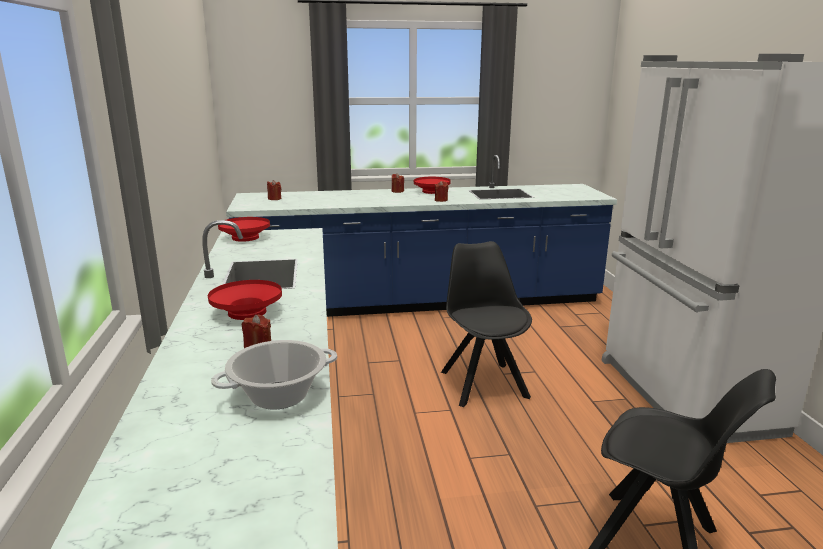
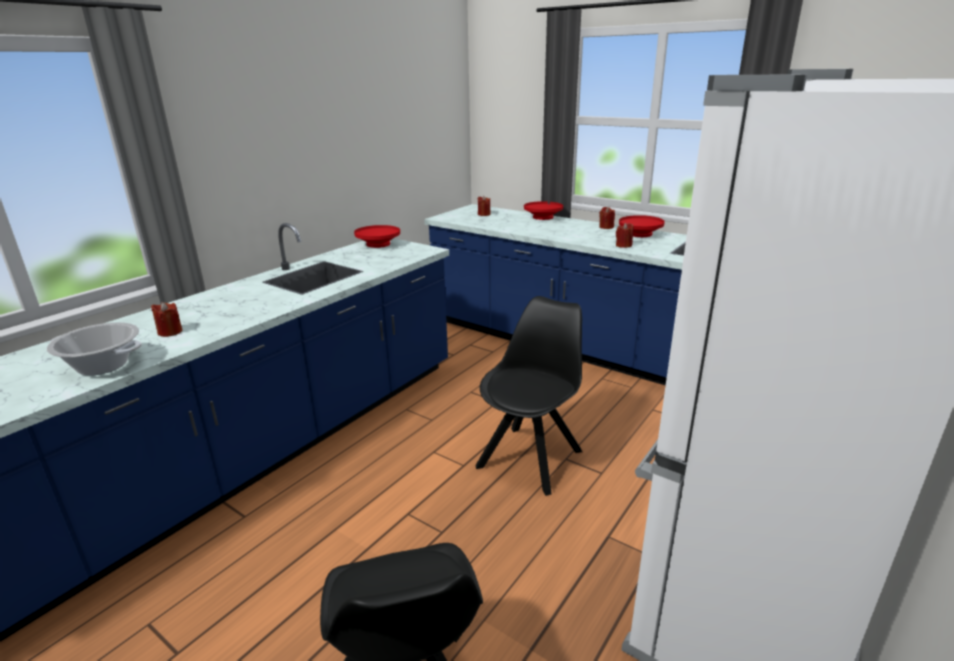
camera: 45 degrees right, 5 degrees up
(247, 312) = (234, 302): red bowl -> red bowl (543, 217)

